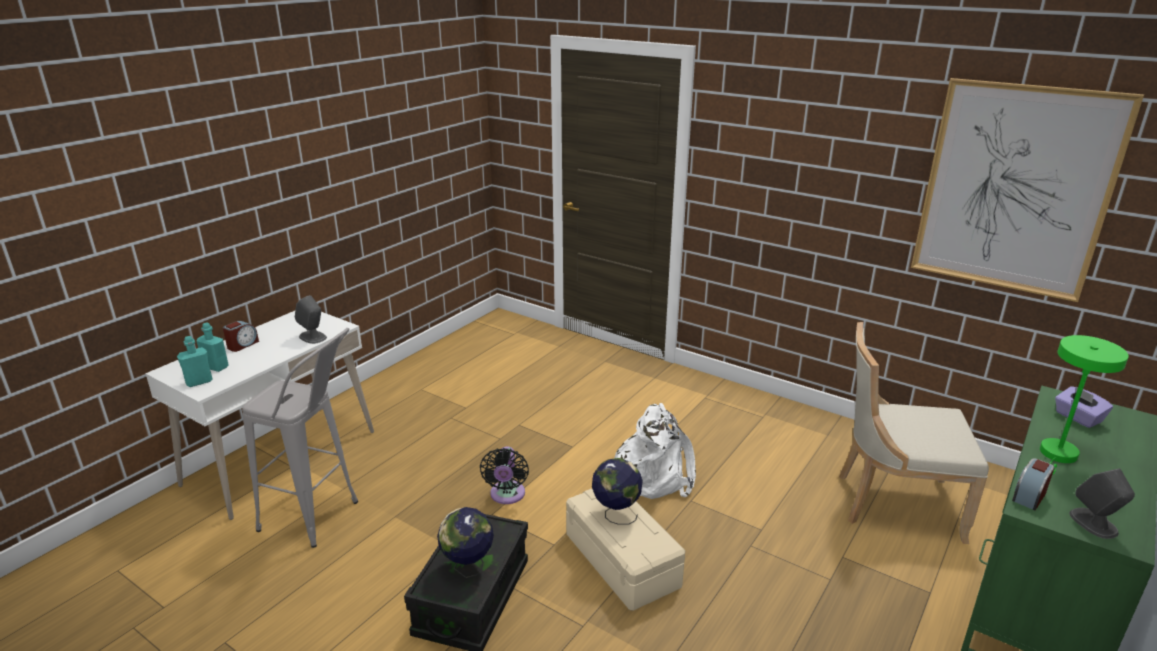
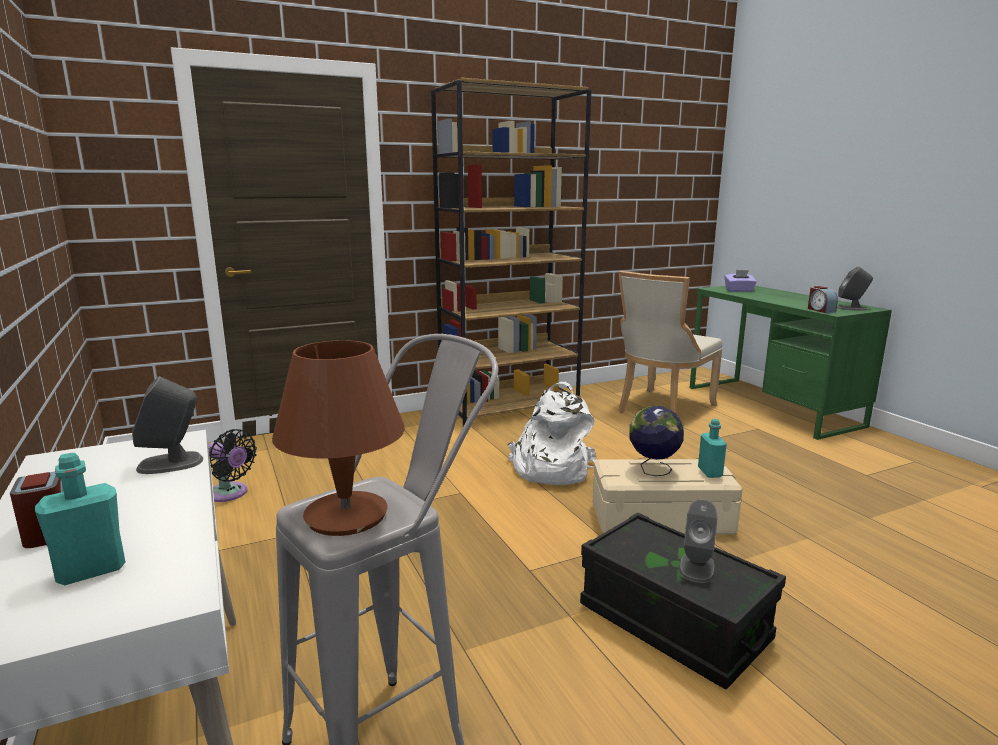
camera: 60 degrees left, 10 degrees down
(199, 382) = (123, 599): turquoise bottle -> turquoise bottle (710, 472)
(278, 397) = (346, 516): none -> brown table lamp
(468, 568) = (697, 567): globe -> grey speaker
(507, 495) = (505, 552): black fan -> black fan (230, 494)
(760, 411) = (509, 408): none -> brown bookcase
(1015, 189) = (630, 169): picture -> none
(1057, 456) = (779, 300): green table lamp -> none

